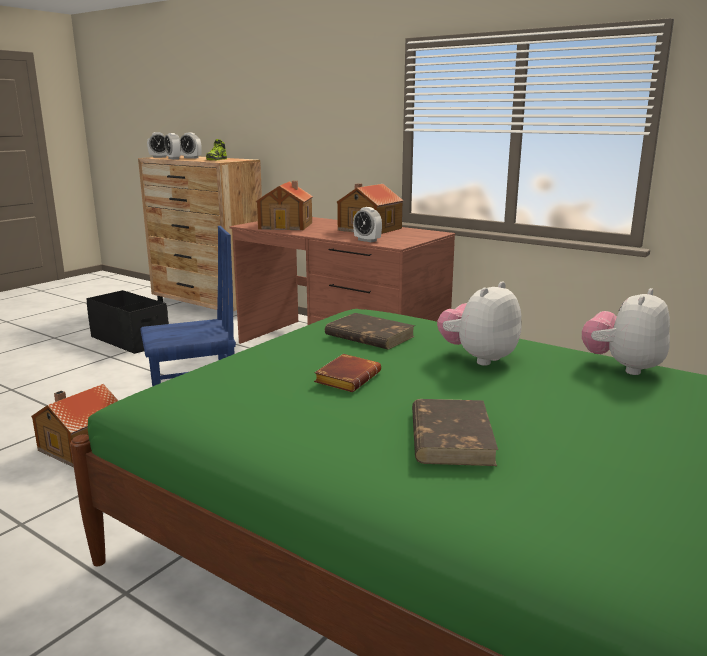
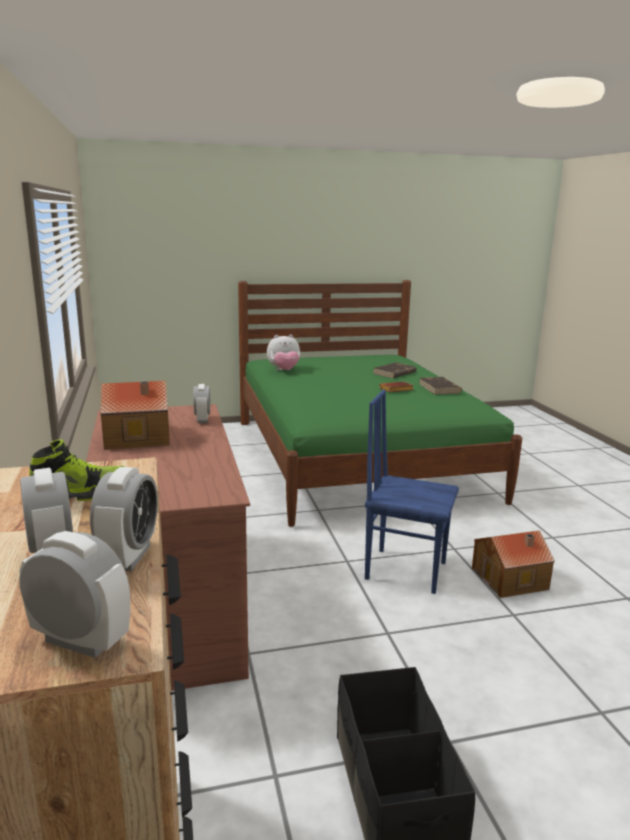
camera: 140 degrees left, 0 degrees up
(287, 226) = (185, 475): toy house -> none
(368, 336) = (349, 400): brown book -> brown book (439, 388)
(478, 358) = (327, 382): plush toy -> none

